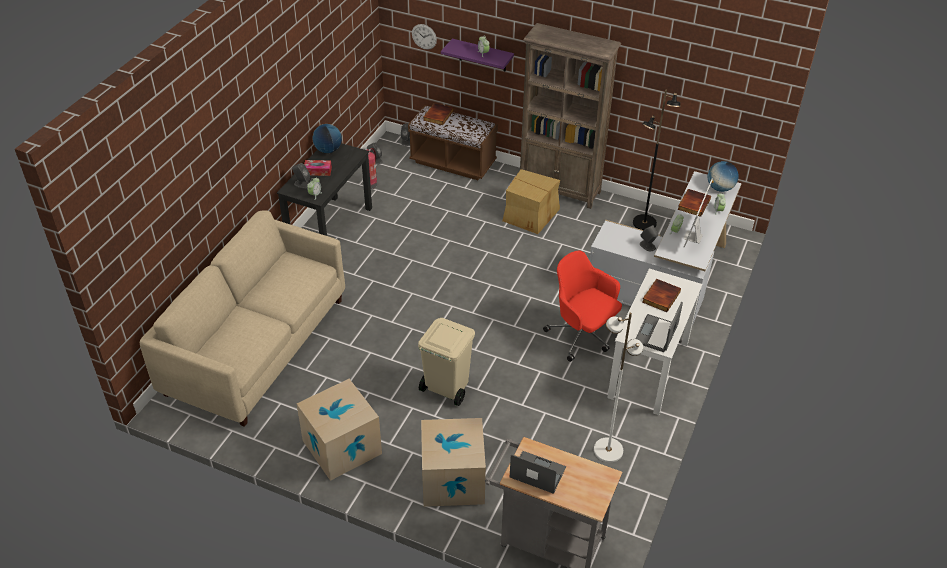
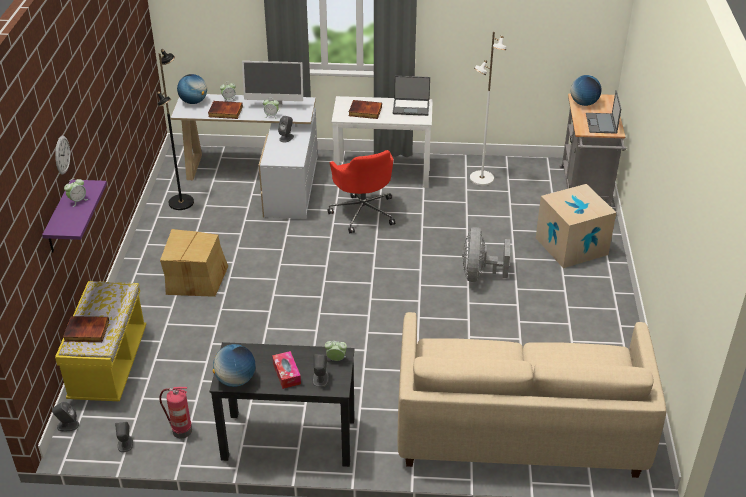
camera: 110 degrees left, 5 degrees down
(342, 447) = (591, 318): cardboard box -> none
(424, 36) = (28, 270): wall clock -> wall clock (62, 155)
(446, 388) = (479, 274): beige trash can -> grey fan
(453, 162) = (109, 365): brown bench -> yellow bench
(560, 190) = (142, 266): brown bookcase -> none
(582, 335) = (363, 212): red office chair -> red office chair turned 45 degrees counterclockwise
(590, 476) = (583, 103): none -> globe

